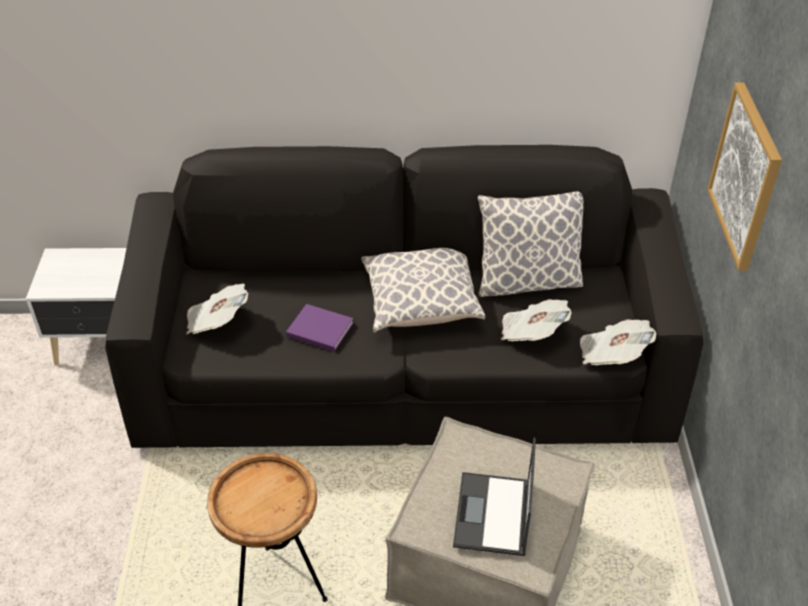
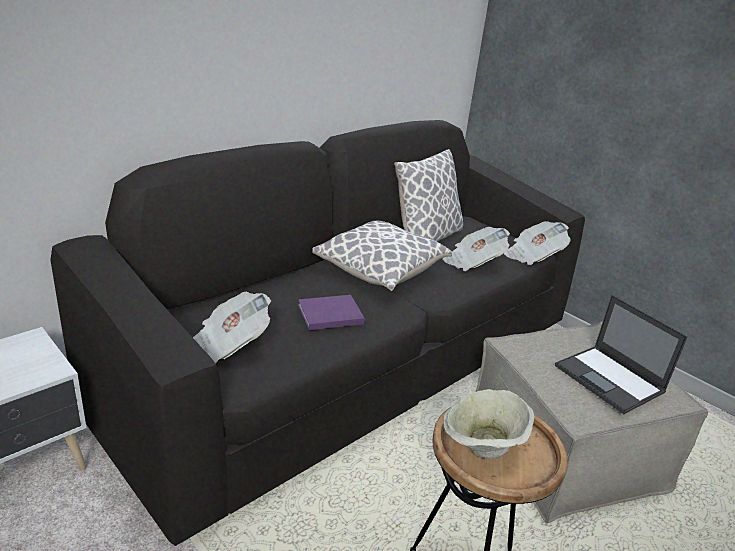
camera: 45 degrees left, 15 degrees down
(252, 490) = (482, 445): none -> beige bowl
(745, 176) = (611, 72): picture -> none

